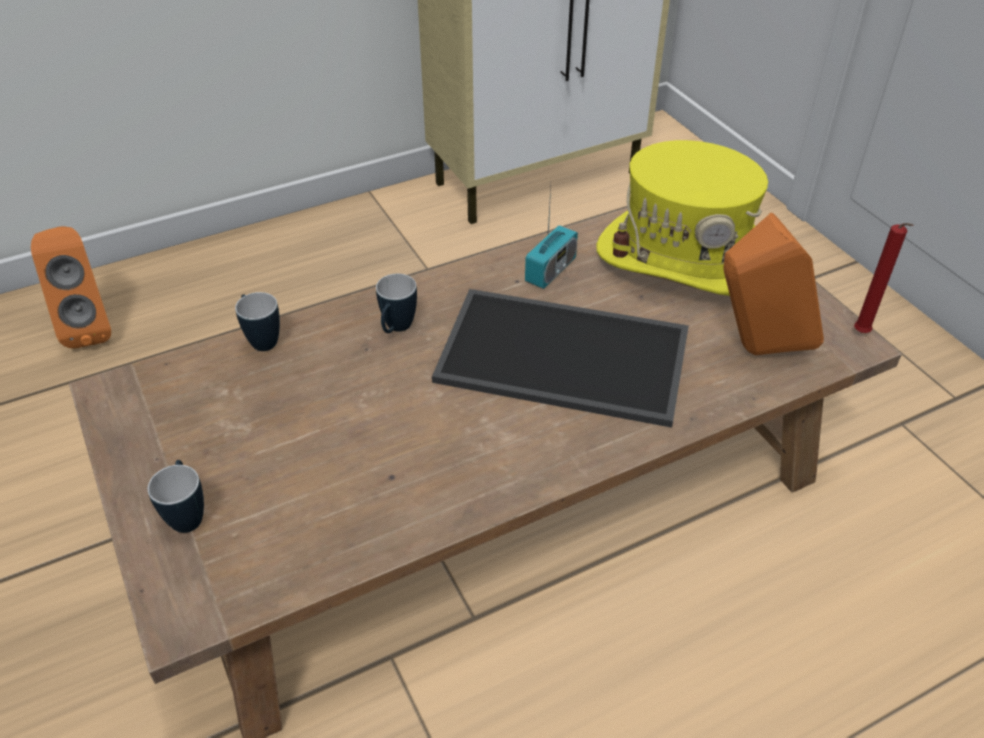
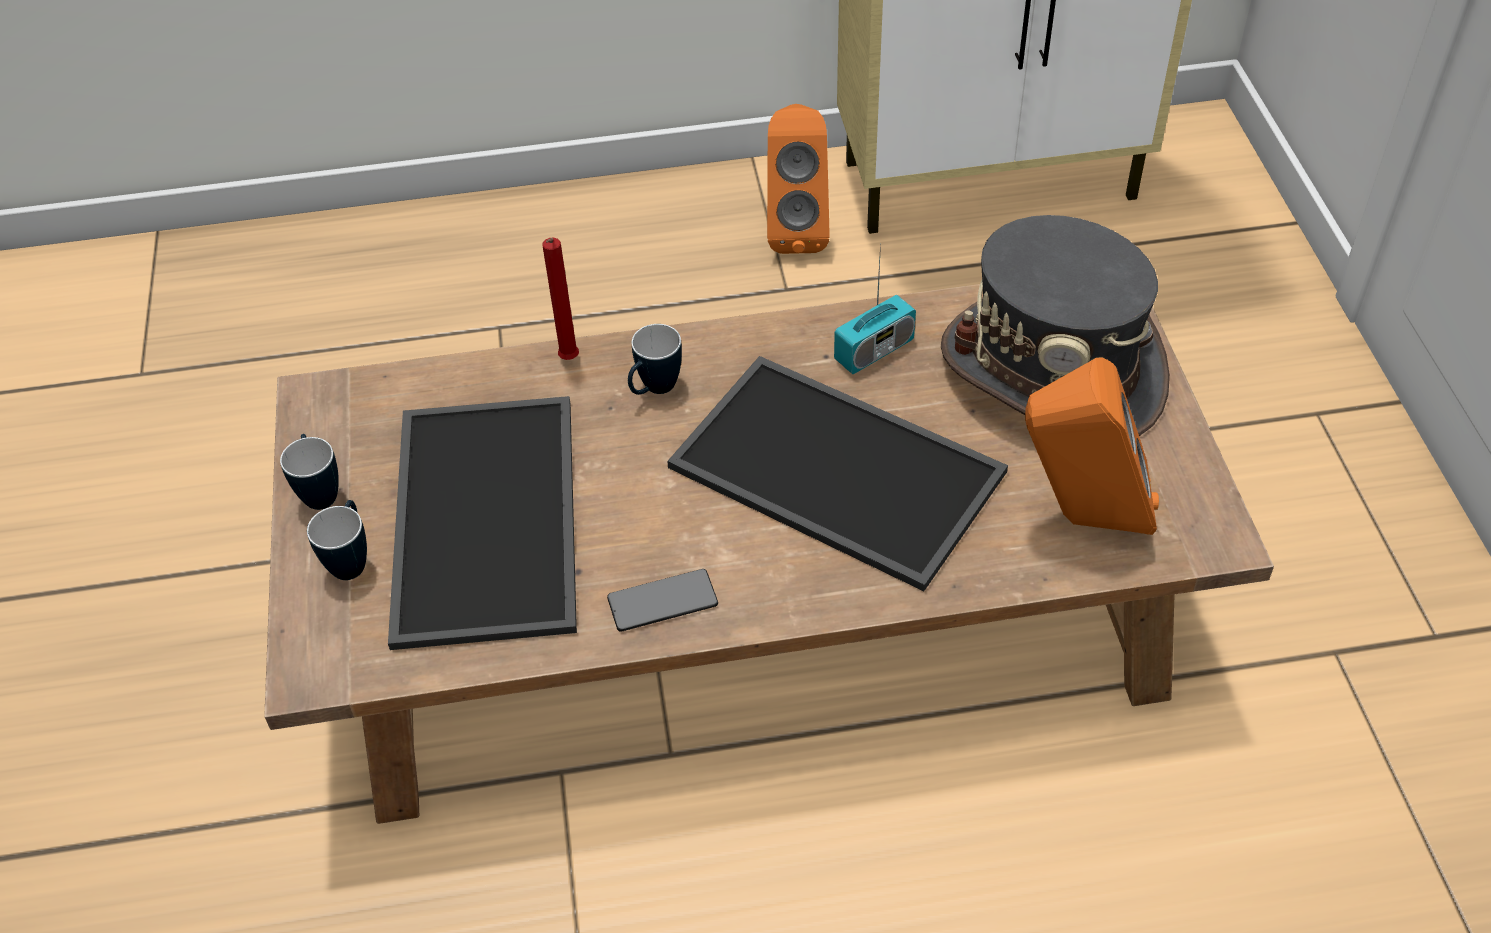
camera: 20 degrees right, 5 degrees up
(90, 327) = (352, 285): orange speaker -> orange speaker (797, 230)
(261, 339) = (496, 369): mug -> mug (319, 491)
(291, 453) = (480, 517): none -> tray
(472, 483) = (662, 601): none -> phone
(683, 259) = (1052, 370): yellow hat -> grey hat
(862, 334) = (1235, 528): red candle -> red candle (568, 361)

